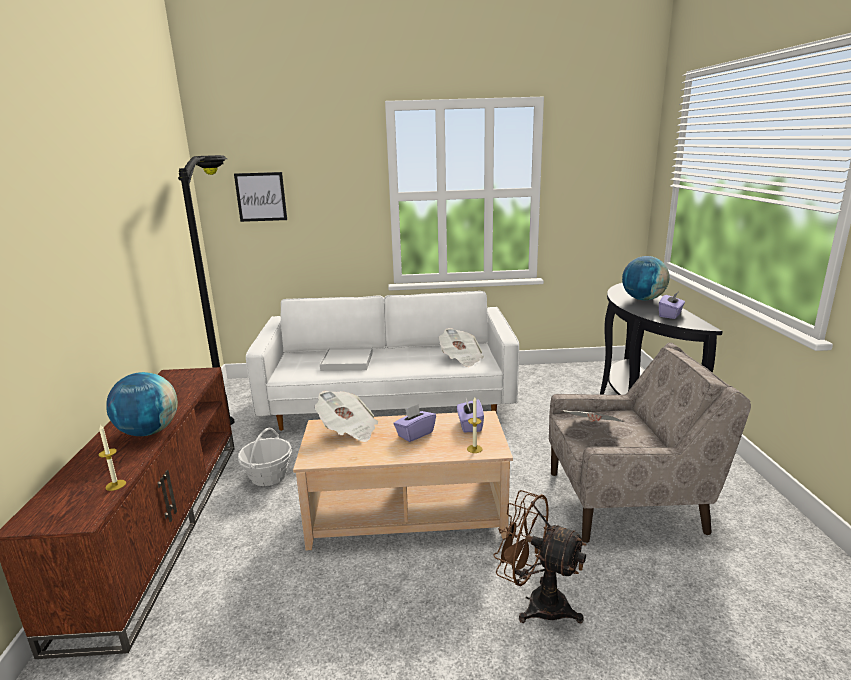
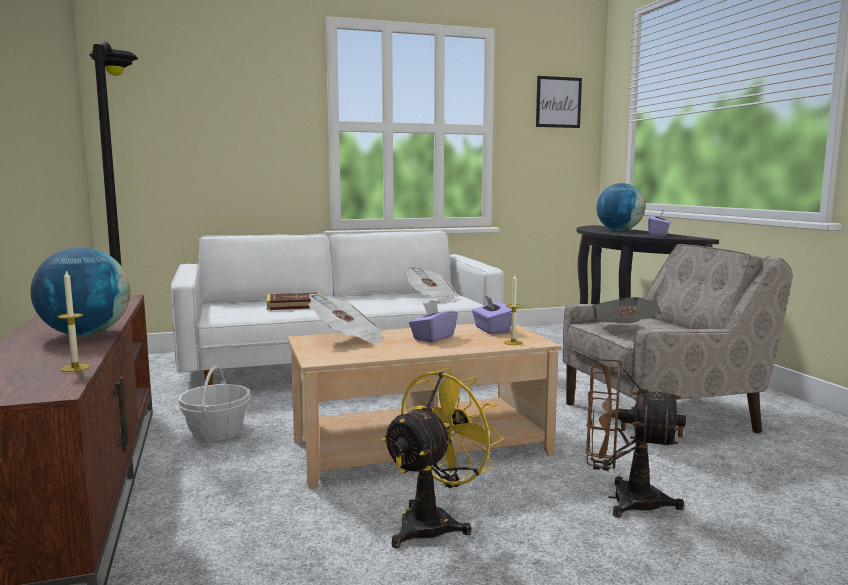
camera: 15 degrees left, 10 degrees down
(261, 197) = (170, 116): picture -> picture (558, 102)
(347, 361) = (294, 305): white tray -> book
(378, 603) = (435, 522): none -> yellow fan

